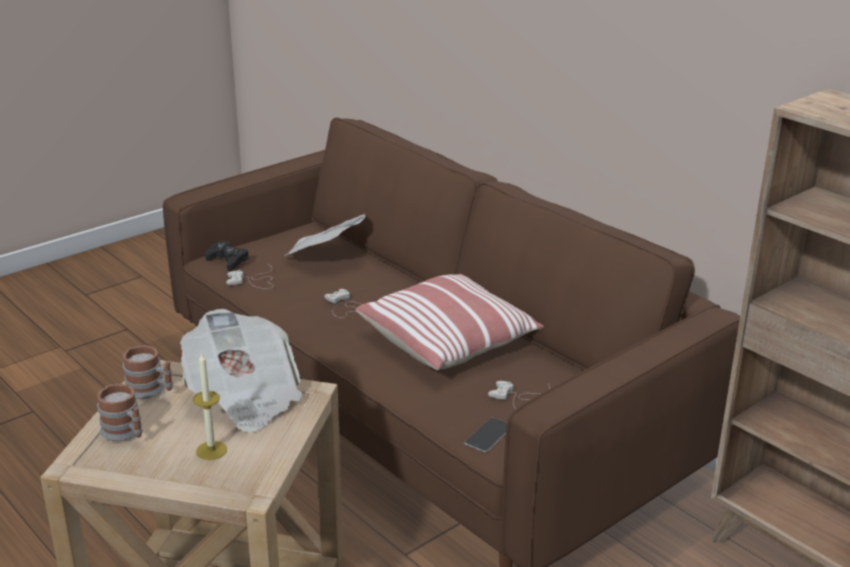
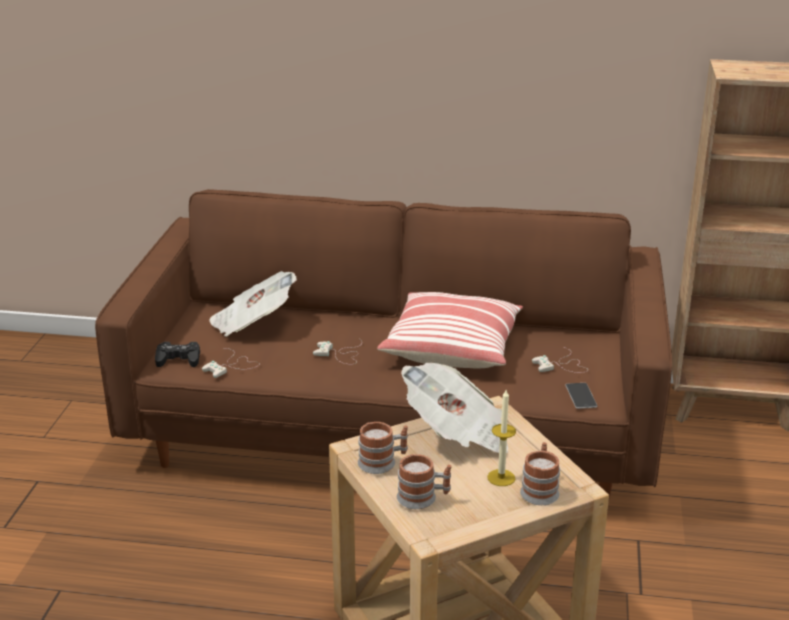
camera: 40 degrees left, 0 degrees up
(218, 476) = (540, 489): none -> mug

